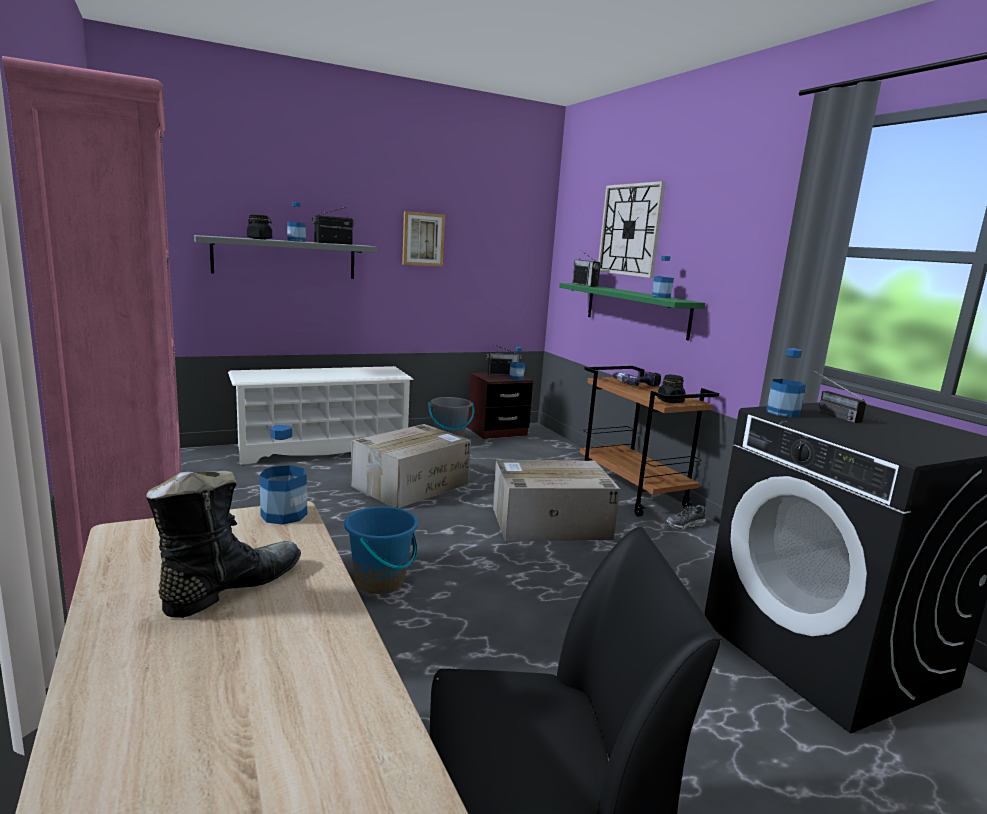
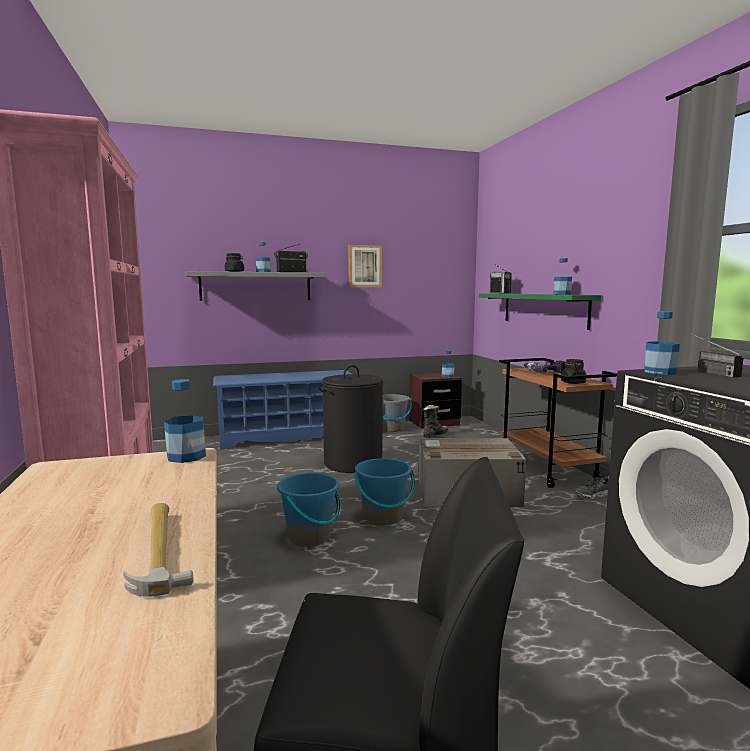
camera: 10 degrees right, 5 degrees down
(231, 588) = (111, 504): black boot -> black boot (435, 435)
(323, 448) = (287, 437): white shoe rack -> blue shoe rack
(324, 650) = (160, 550): none -> hammer
(411, 484) = (353, 463): cardboard box -> black laundry basket
(461, 555) = (383, 517): none -> blue bucket
(502, 374) = (436, 374): radio -> none
(630, 230) = (535, 242): wall clock -> none

